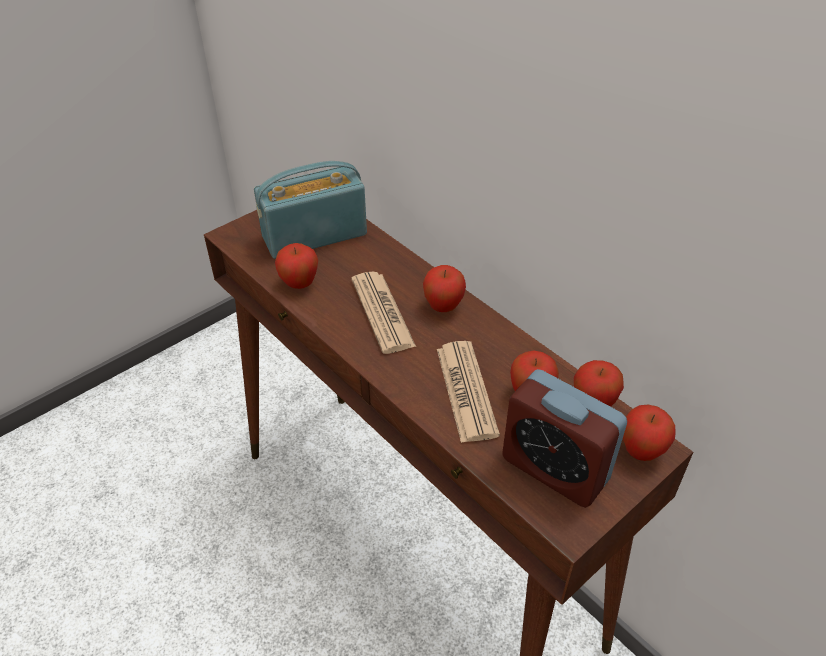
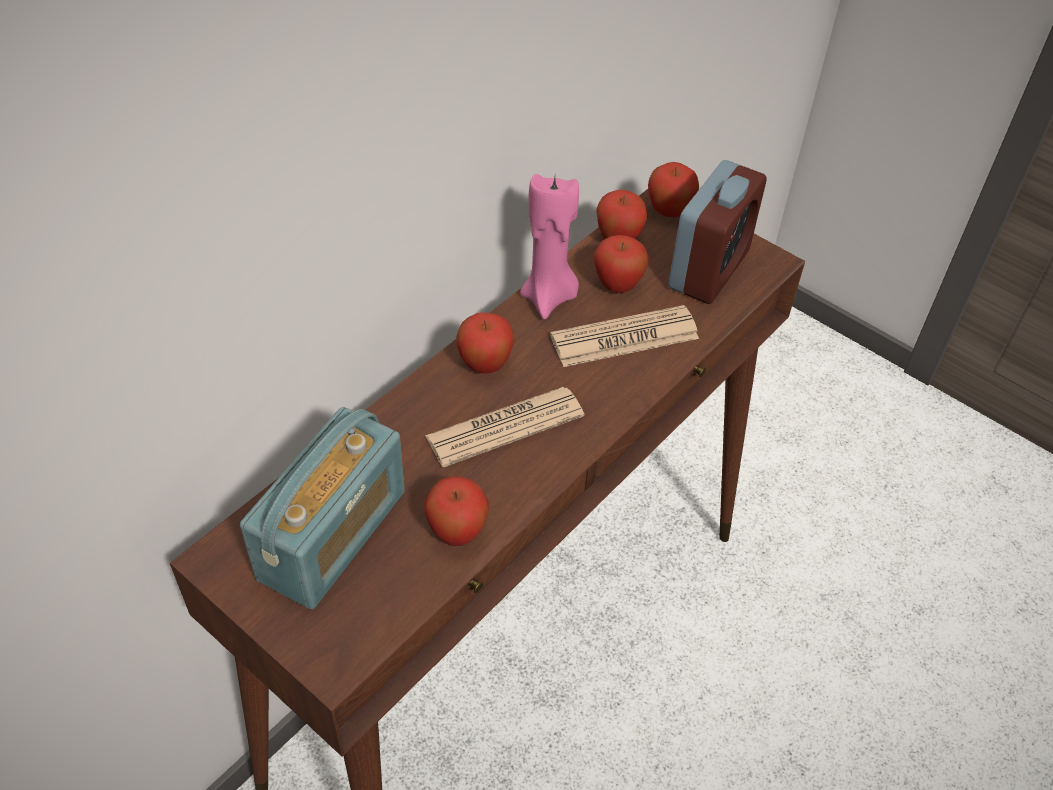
camera: 100 degrees left, 5 degrees up
(314, 235) = (333, 535): radio -> radio turned 120 degrees counterclockwise
(516, 349) = (549, 297): none -> pink candle

